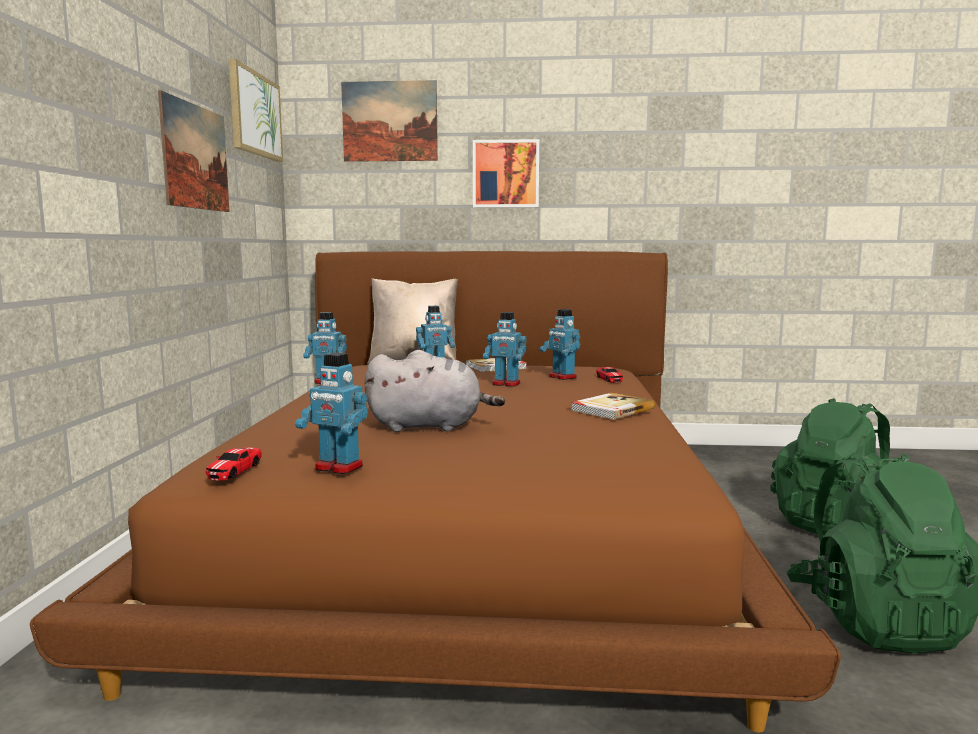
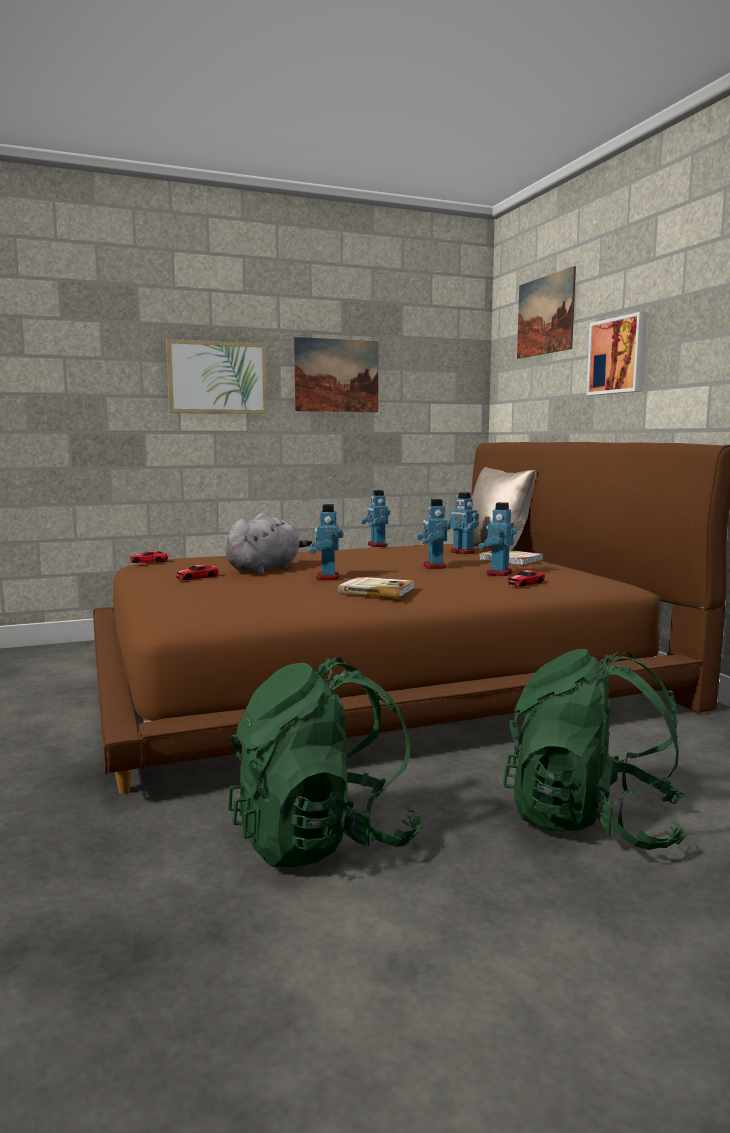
camera: 65 degrees right, 0 degrees up
(255, 114) = (436, 331): picture -> picture (217, 378)
(338, 467) = (162, 570): toy robot -> toy robot (327, 578)
(430, 426) = (265, 569): grey plush toy -> grey plush toy turned 120 degrees counterclockwise
(439, 456) = (197, 577): none -> toy car

